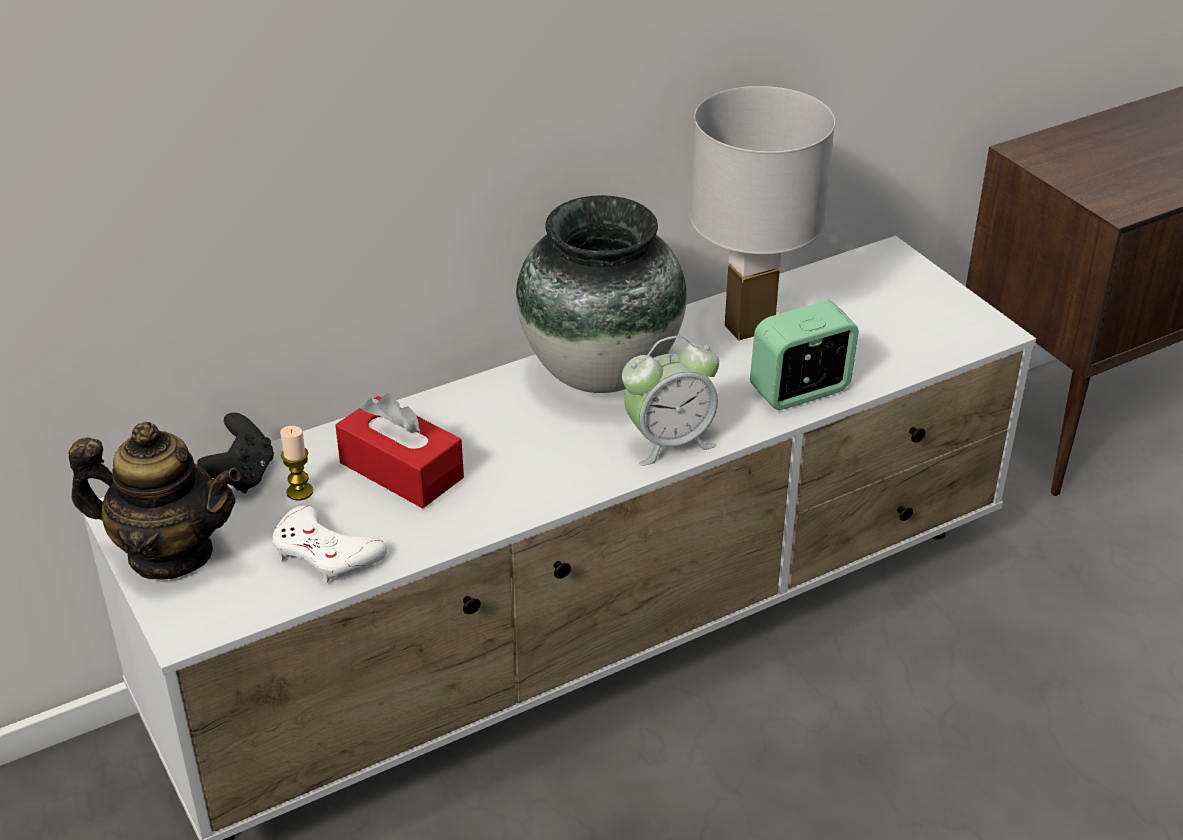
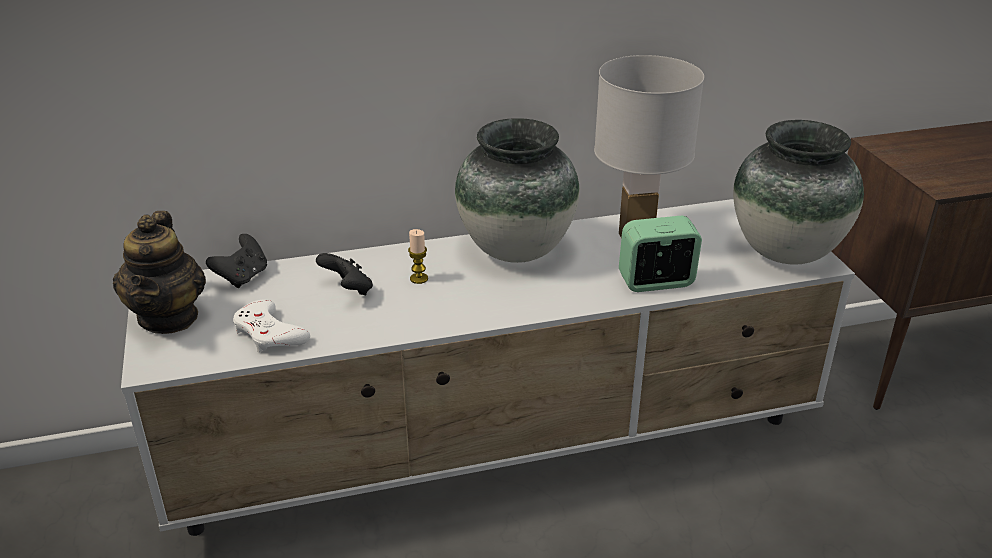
camera: 15 degrees right, 5 degrees down
(170, 554) = (169, 317): teapot -> teapot turned 60 degrees clockwise
(300, 492) = (274, 293): candle -> candle (419, 278)
(401, 470) = (348, 290): red tissue box -> black game controller
(669, 442) = (544, 301): alarm clock -> none
(943, 321) = (784, 252): none -> vase

